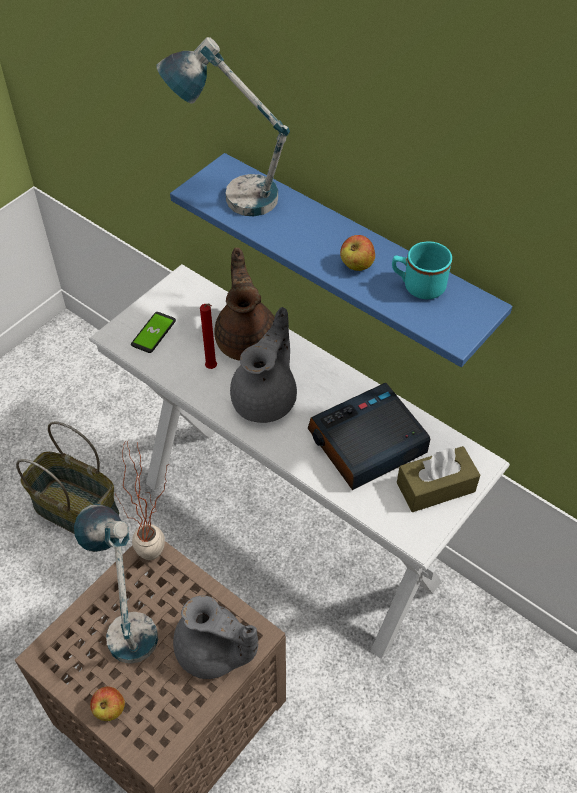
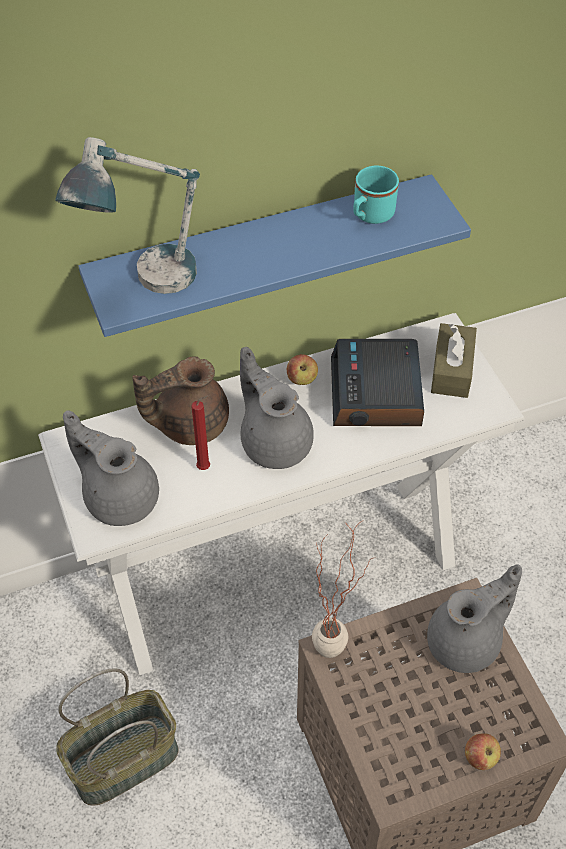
camera: 60 degrees left, 0 degrees up
(127, 619) = (391, 702): table lamp -> none
(153, 333) = (119, 497): phone -> grey teapot
(247, 339) = (189, 423): brown teapot -> brown teapot turned 45 degrees counterclockwise
(356, 265) = (315, 241): apple -> apple (302, 379)

